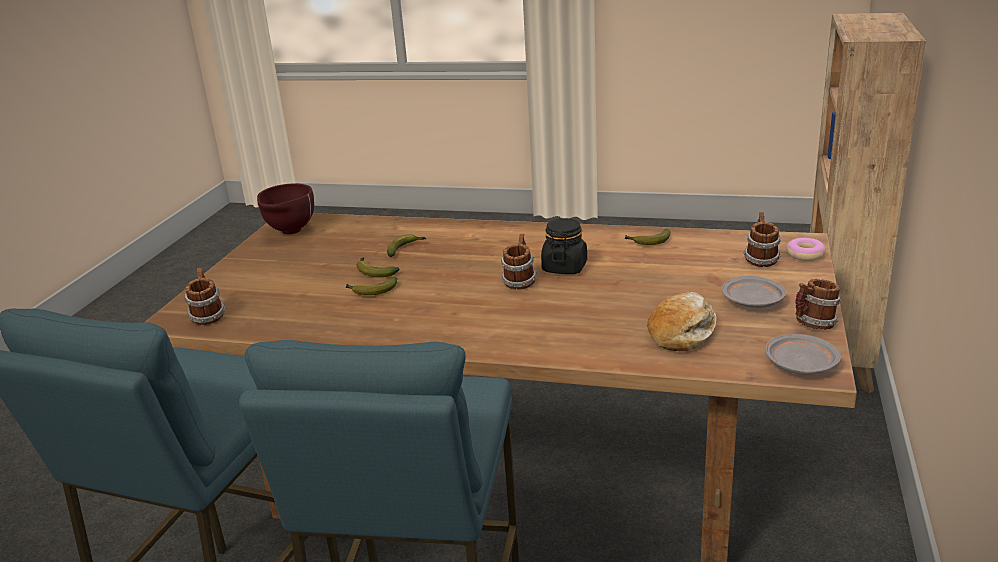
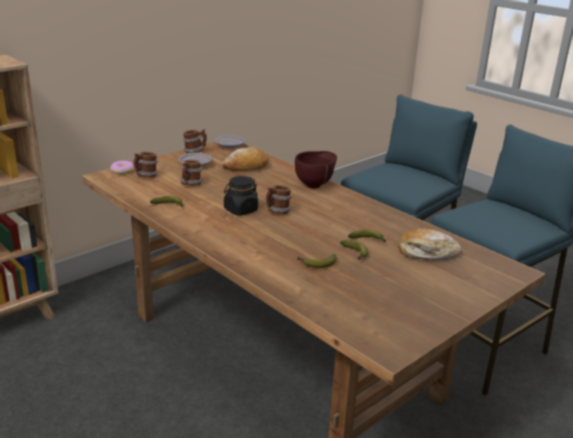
camera: 150 degrees left, 0 degrees up
(207, 317) = (488, 264): mug -> mug (190, 185)
(289, 232) = (397, 330): brown bowl -> brown bowl (315, 185)
(290, 303) = (427, 253): none -> bread

